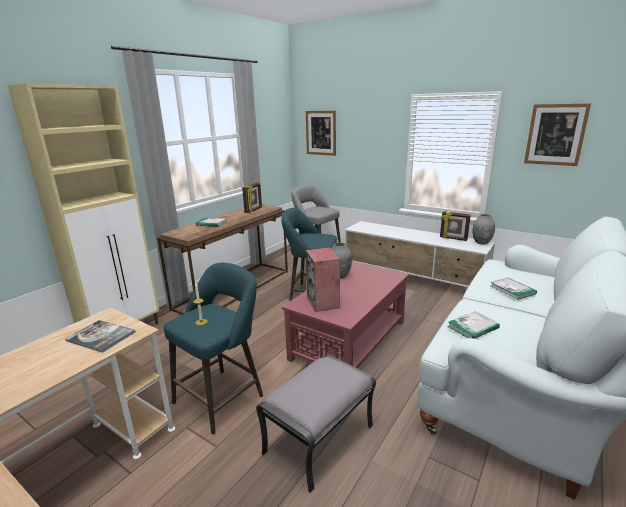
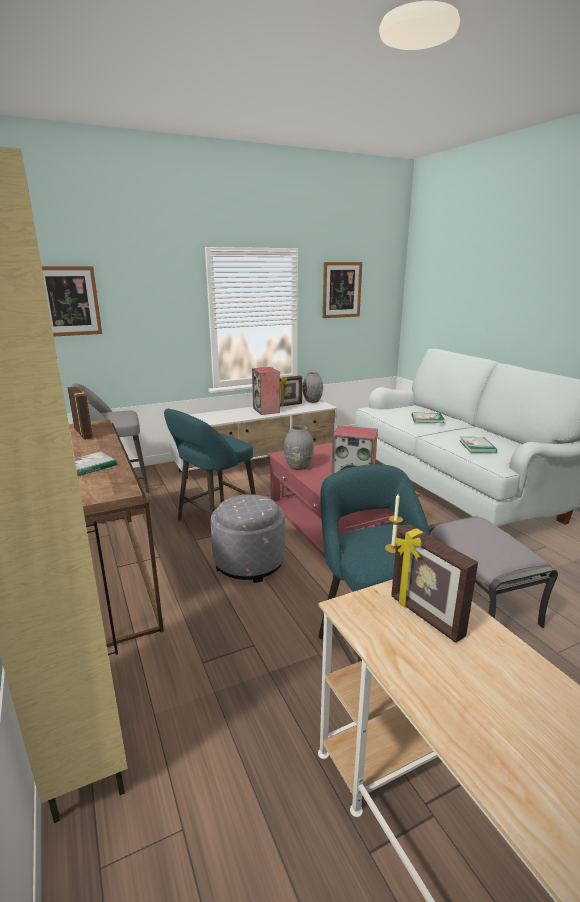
camera: 60 degrees left, 0 degrees up
(101, 336) = (425, 617): book -> picture frame
(278, 322) = (249, 563): none -> grey ottoman
(425, 236) = (266, 410): none -> speaker

